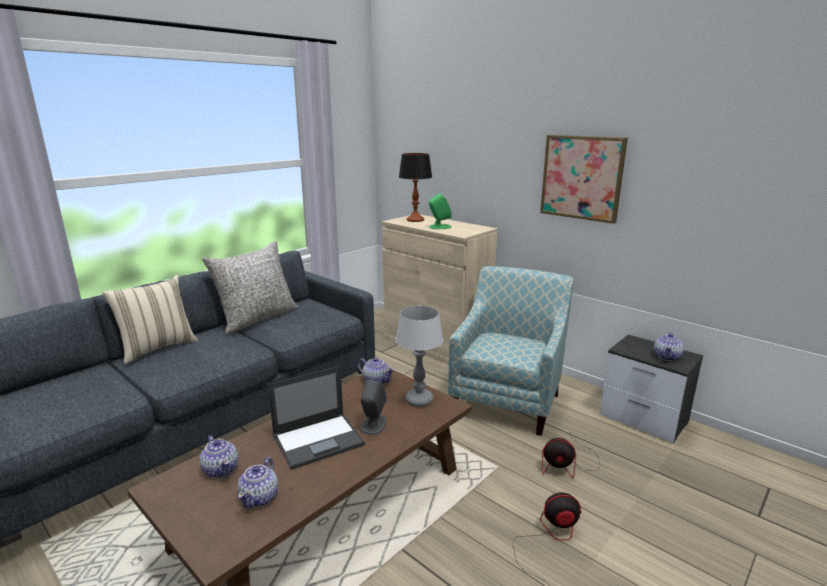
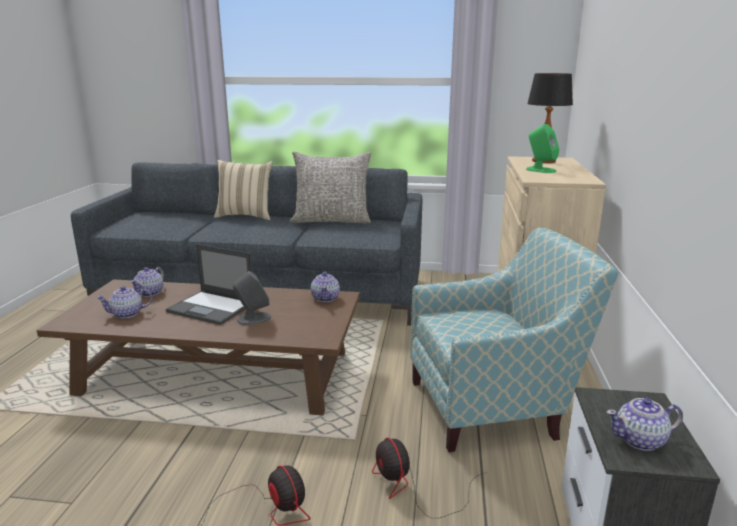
camera: 55 degrees right, 0 degrees up
(418, 400) = (315, 323): table lamp -> none
(582, 177) = (677, 108): picture -> none

